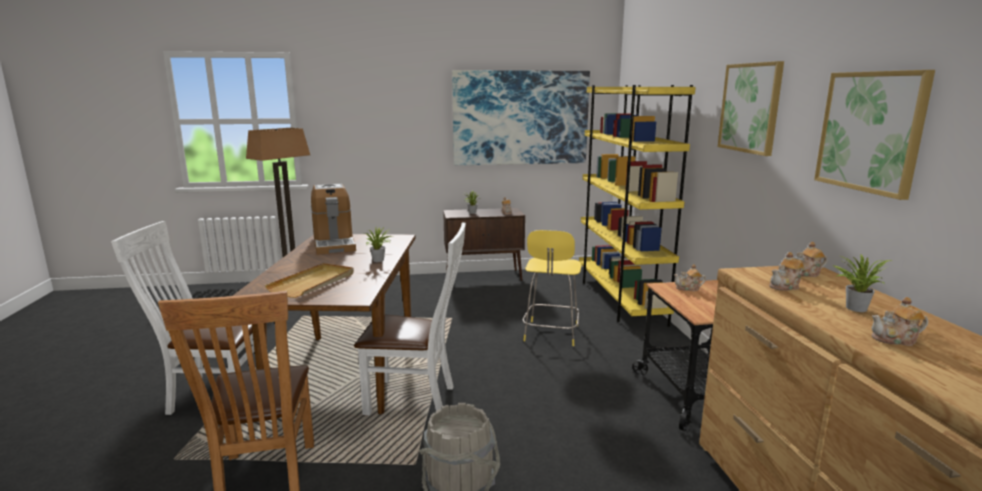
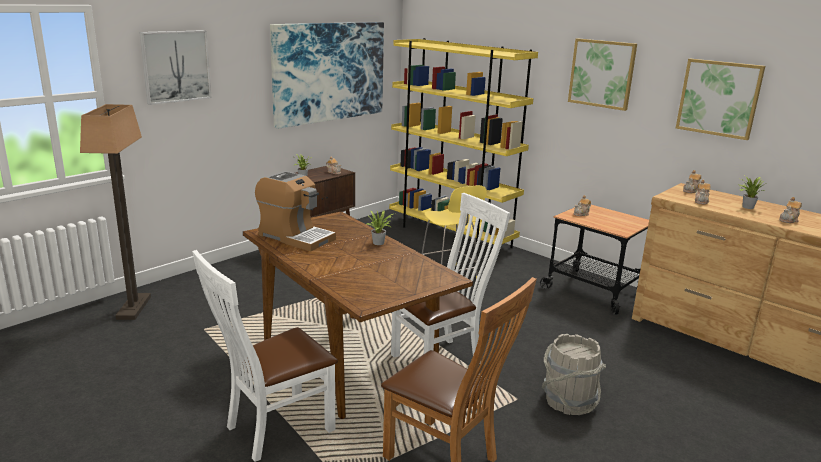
camera: 40 degrees left, 5 degrees up
(313, 283) = (383, 276): beige tray -> none
(358, 103) = (176, 66): none -> picture

